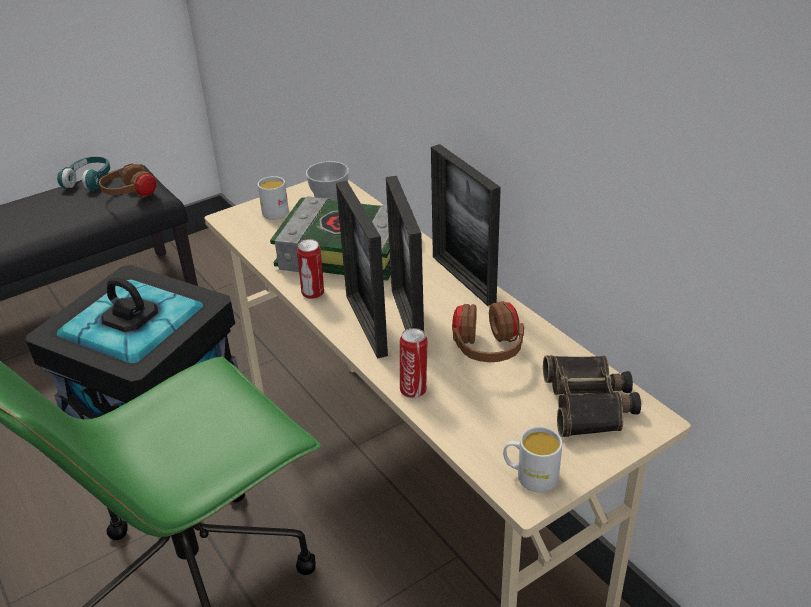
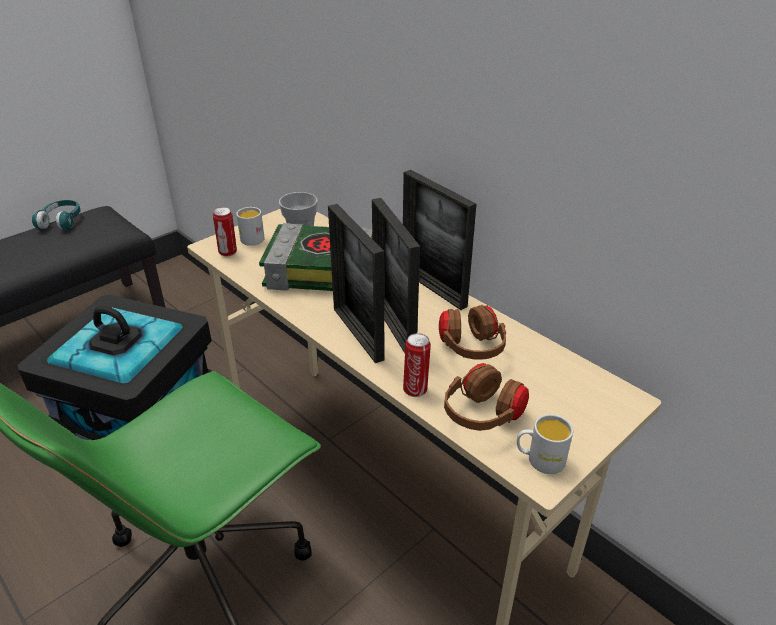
camera: 10 degrees left, 0 degrees up
(131, 195) = (103, 232): brown headphones -> brown headphones (483, 416)
(313, 294) = (303, 309): can -> can (228, 252)
(589, 403) = (571, 389): binoculars -> none

